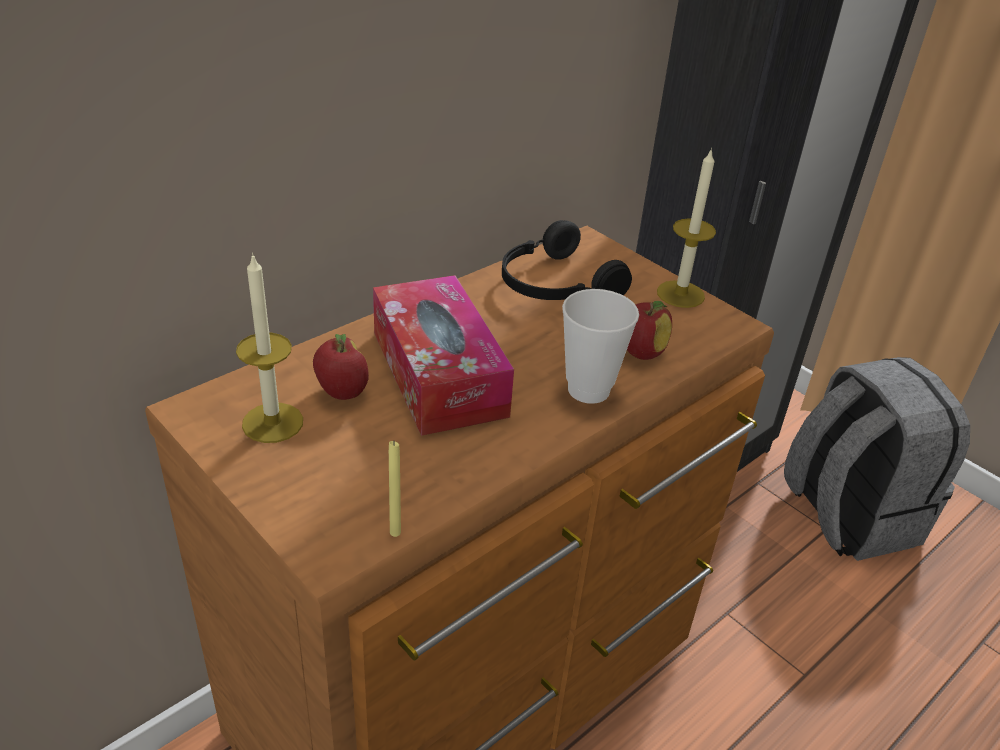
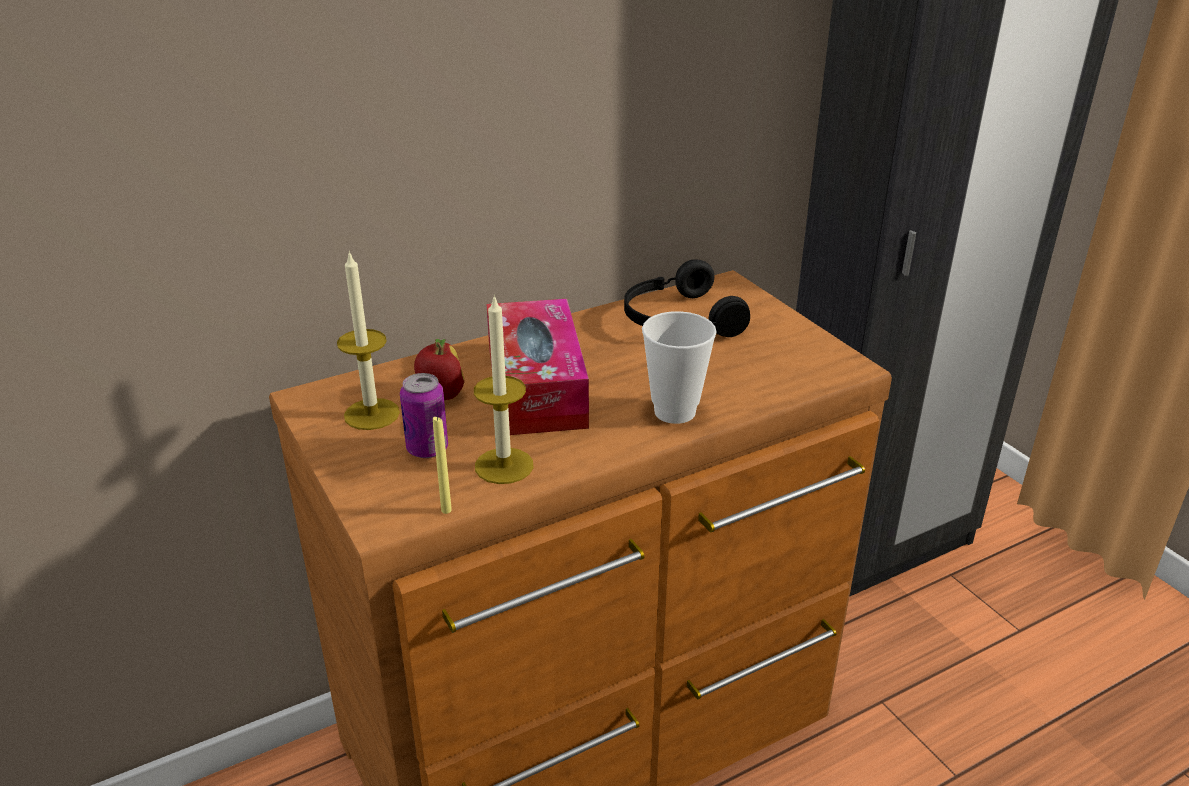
camera: 15 degrees right, 5 degrees down
(349, 459) = (427, 449): none -> can
(641, 353) = (741, 384): apple -> none
(680, 294) = (804, 336): candle -> candle (504, 466)
(847, 515) = (1048, 618): grey backpack -> none

